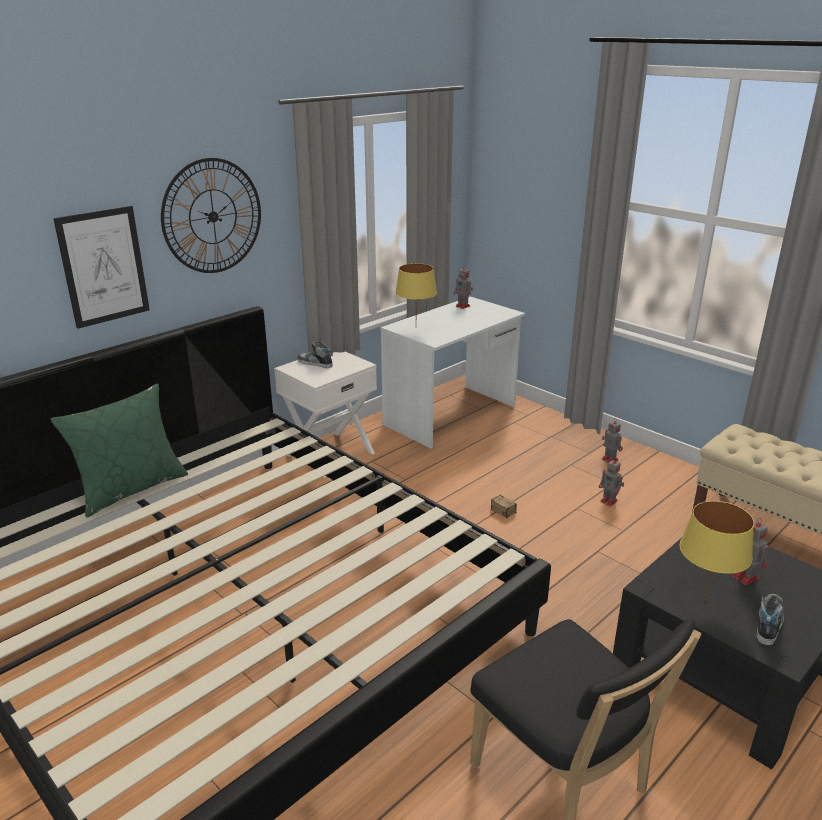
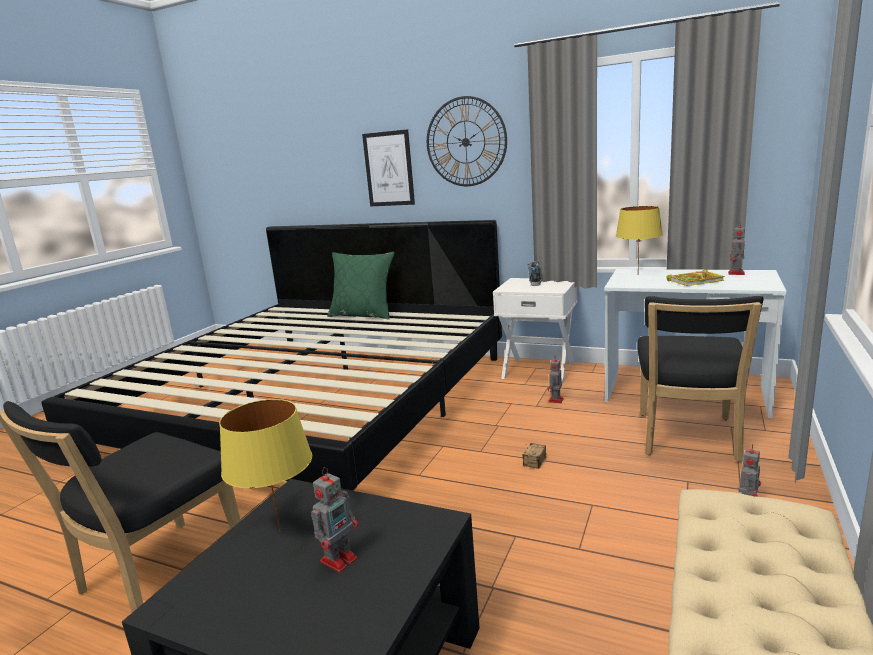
camera: 70 degrees right, 10 degrees down
(464, 321) = (696, 281): none -> book
(518, 442) = (687, 439): none -> black chair
(609, 501) = (635, 526): toy robot -> toy robot (555, 400)
(768, 624) = (237, 587): shoe -> none

